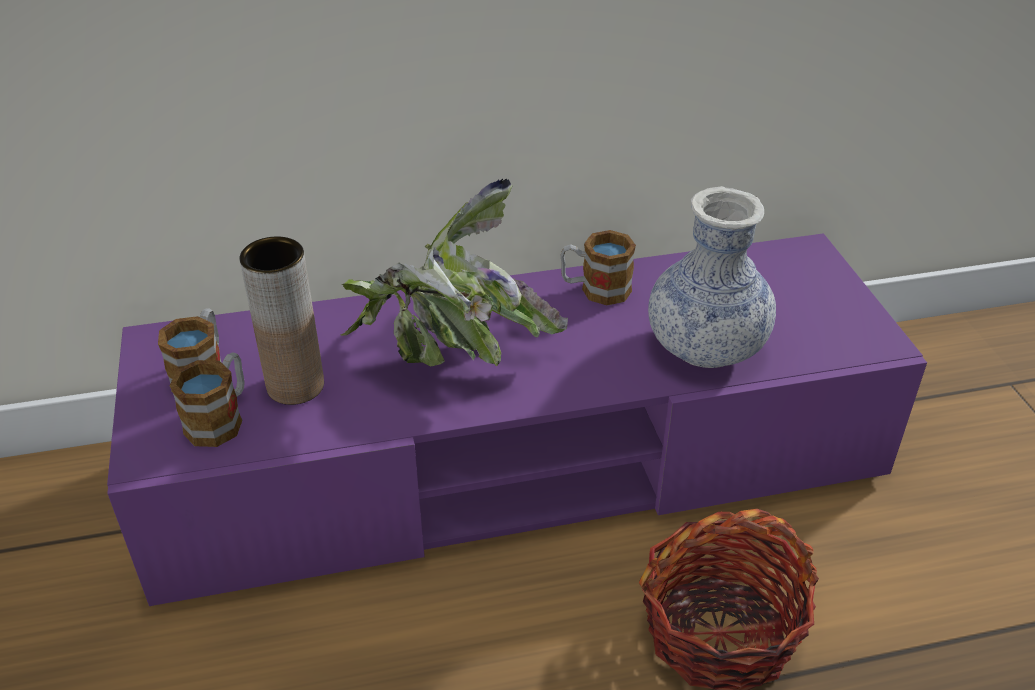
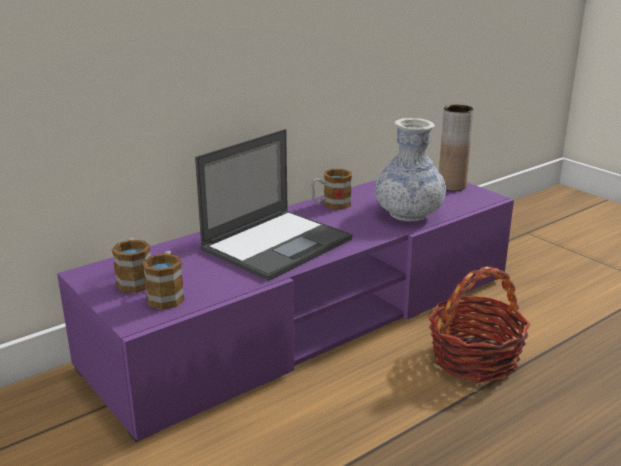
camera: 25 degrees left, 15 degrees down
(295, 386) = (199, 273): brown vase -> brown vase (452, 186)
(449, 356) = (278, 243): potted plant -> laptop

